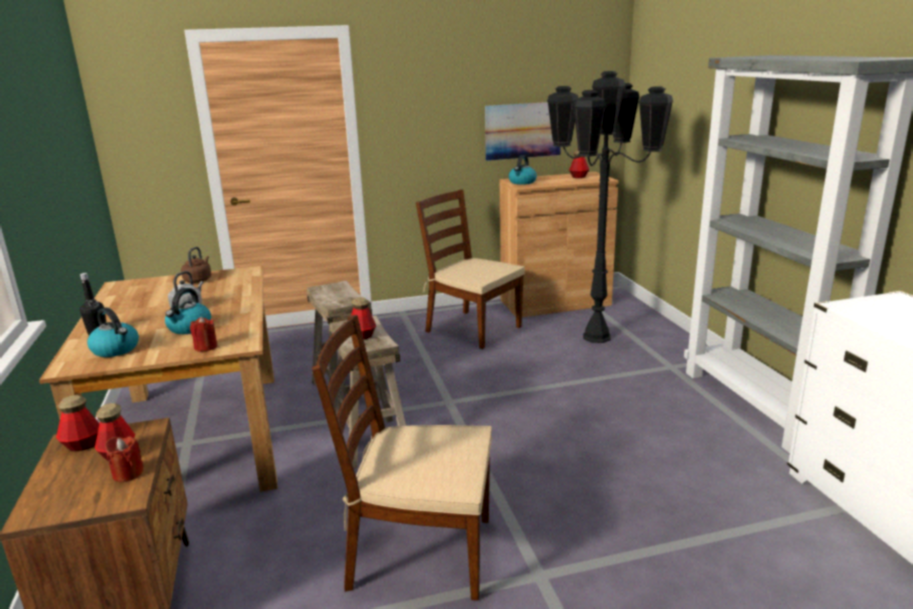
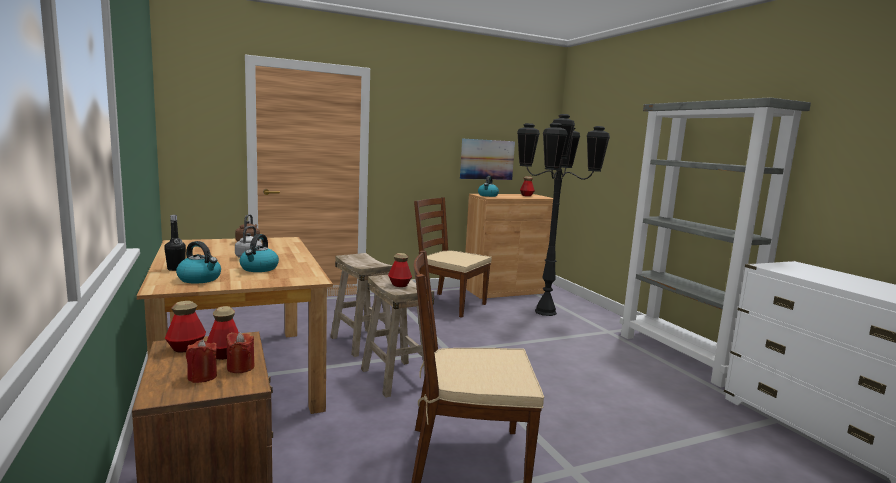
camera: 10 degrees left, 10 degrees down
(206, 347) = (281, 280): red candle -> red candle (202, 377)

